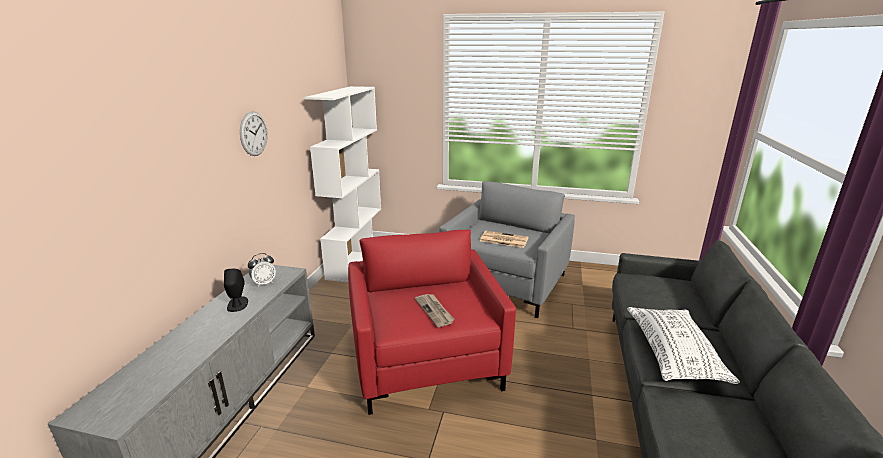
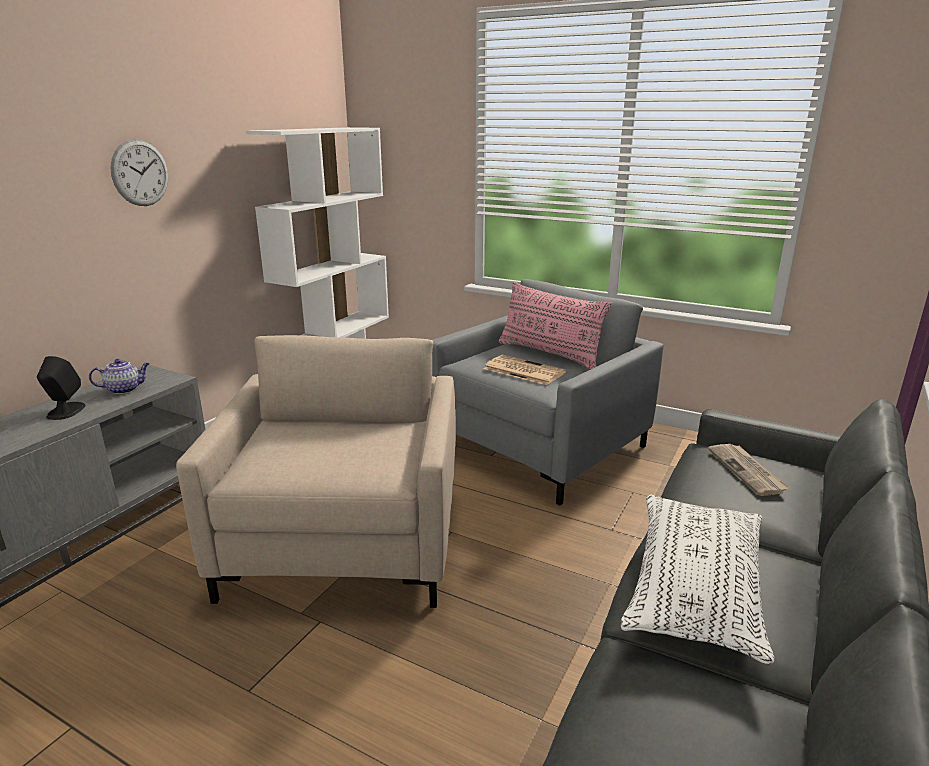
camera: 15 degrees right, 0 degrees up
(264, 283) = (124, 389): alarm clock -> teapot
(426, 360) = (345, 540): red armchair -> beige armchair
(435, 311) = (328, 457): newspaper -> newspaper (747, 471)
(510, 227) = (549, 354): none -> pink pillow

